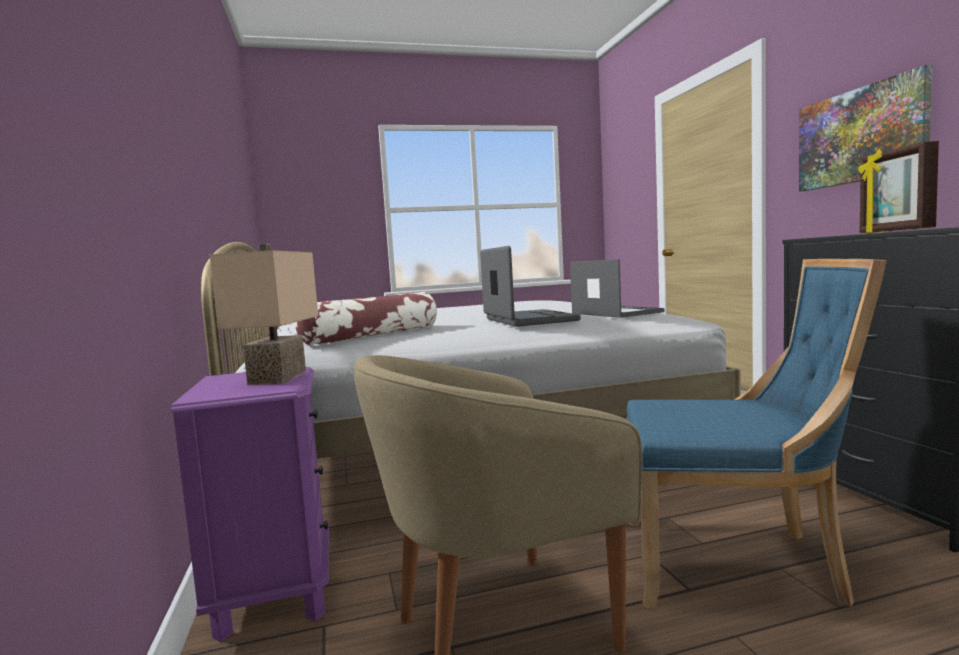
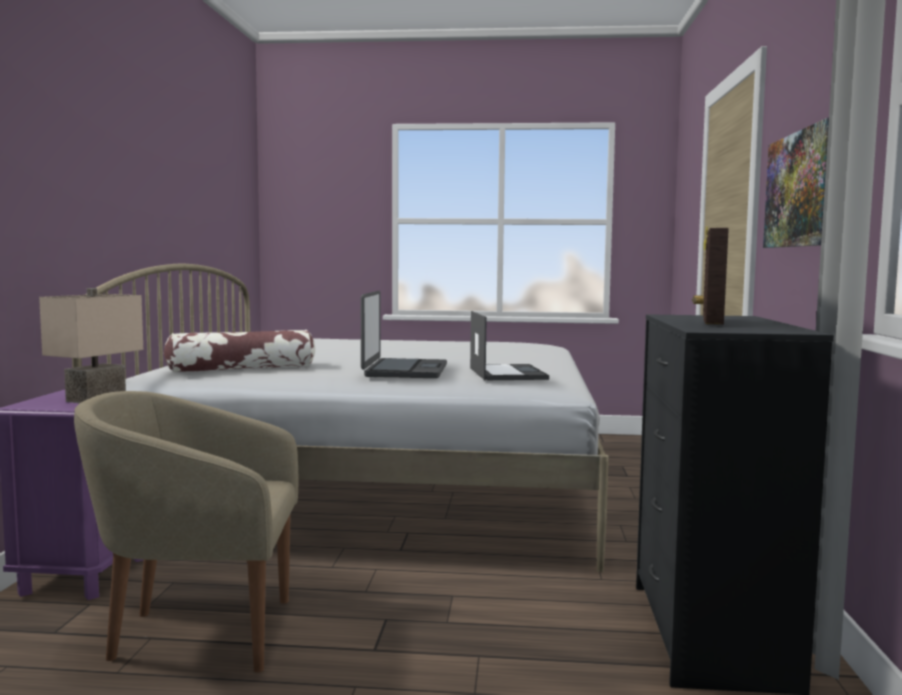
camera: 20 degrees right, 0 degrees up
(736, 564) = (446, 643): blue chair -> none

